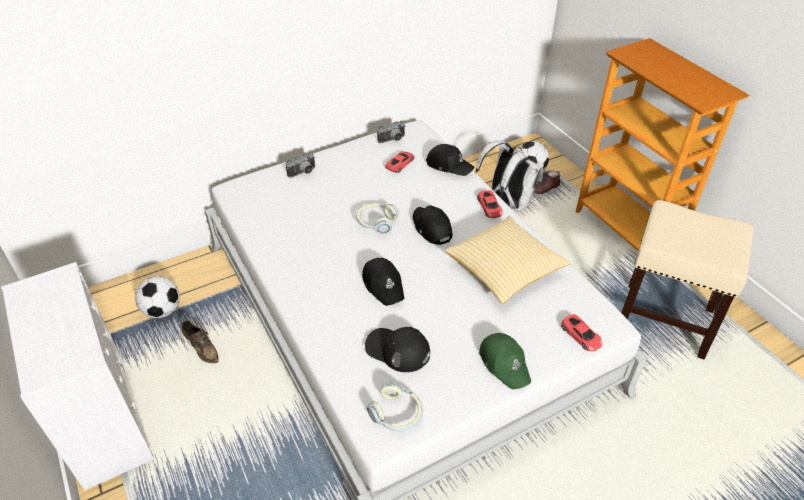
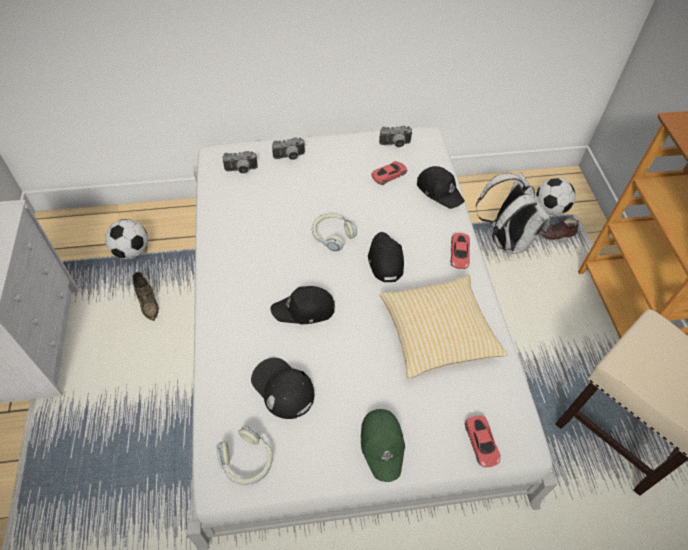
camera: 20 degrees right, 10 degrees up
(264, 194) = (241, 170): none -> camera
(383, 285) = (304, 310): black cap -> black cap turned 90 degrees clockwise

